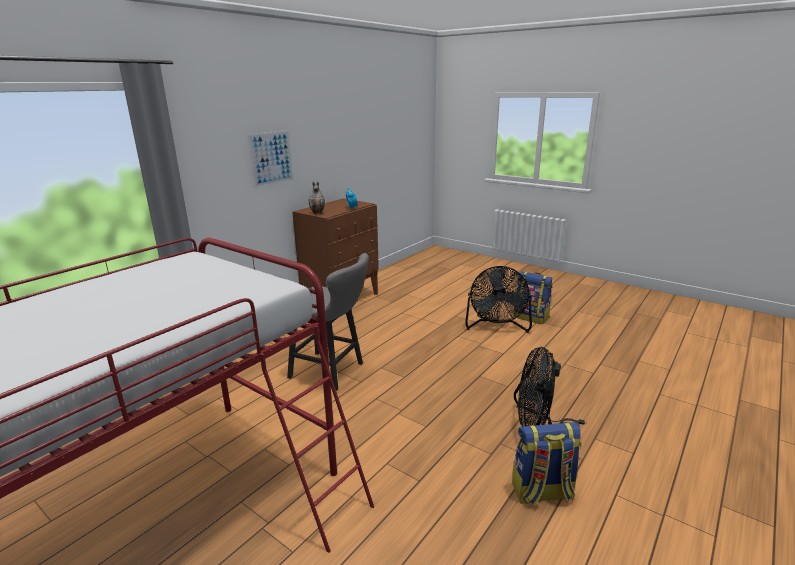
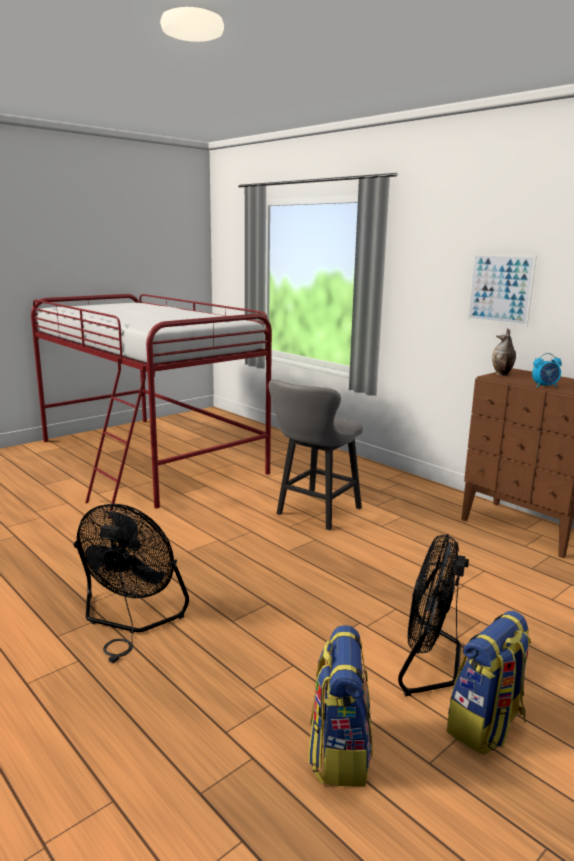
camera: 100 degrees right, 5 degrees down
(542, 492) = (44, 594): backpack -> backpack (339, 752)

